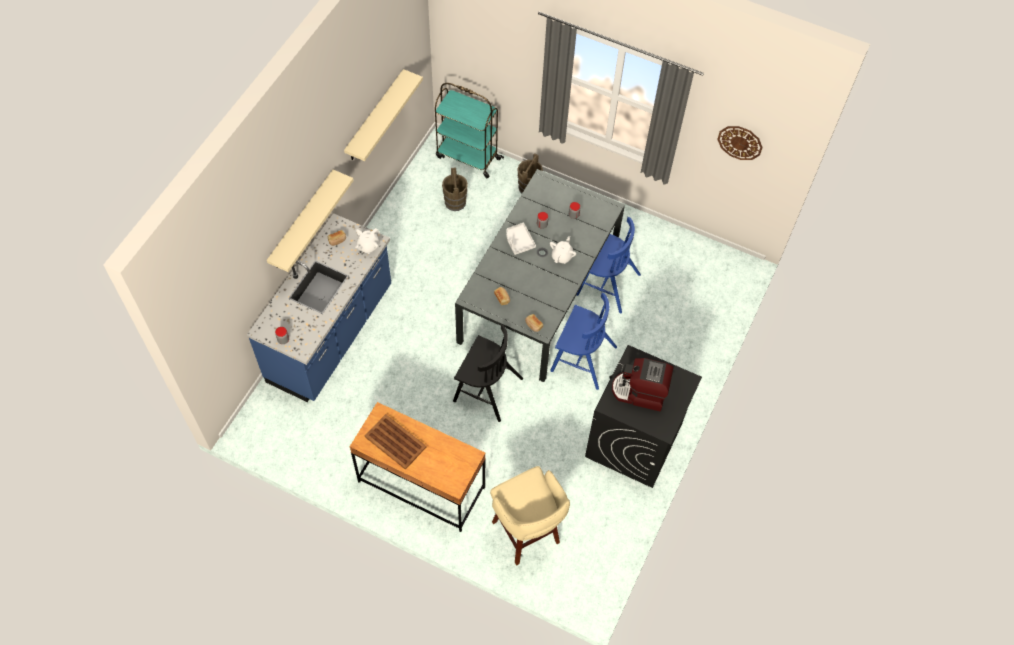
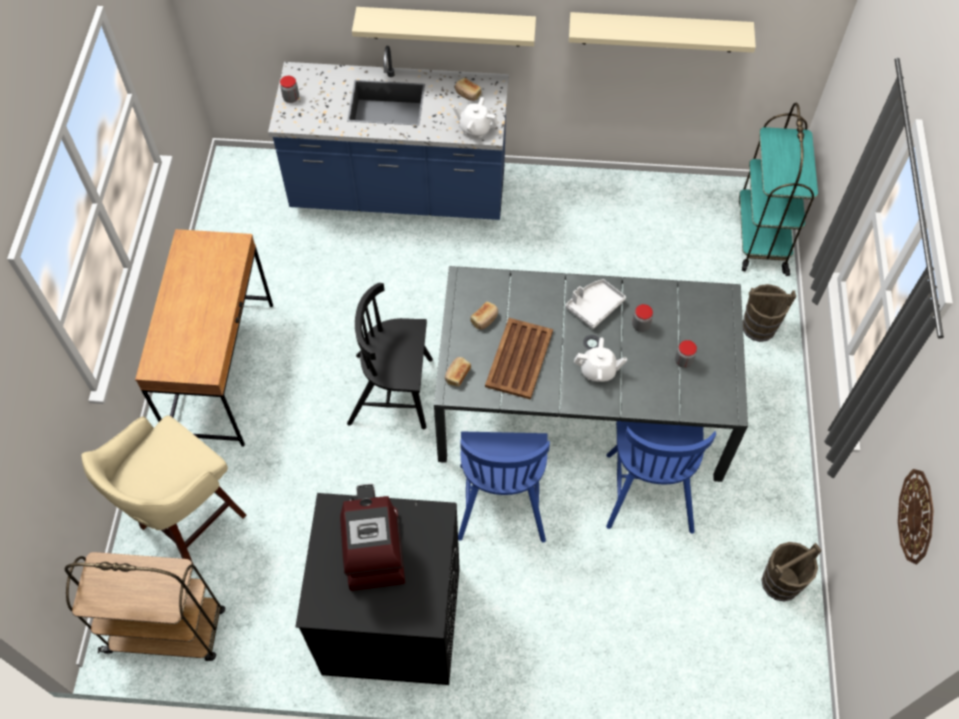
camera: 70 degrees right, 0 degrees up
(395, 442) = (198, 276): brown tray -> brown tray (518, 359)
(455, 202) = (678, 248): brown bucket -> brown bucket (781, 582)
(484, 388) = (396, 391): black chair -> black chair turned 90 degrees clockwise
(594, 566) = (168, 632): none -> brown cart

